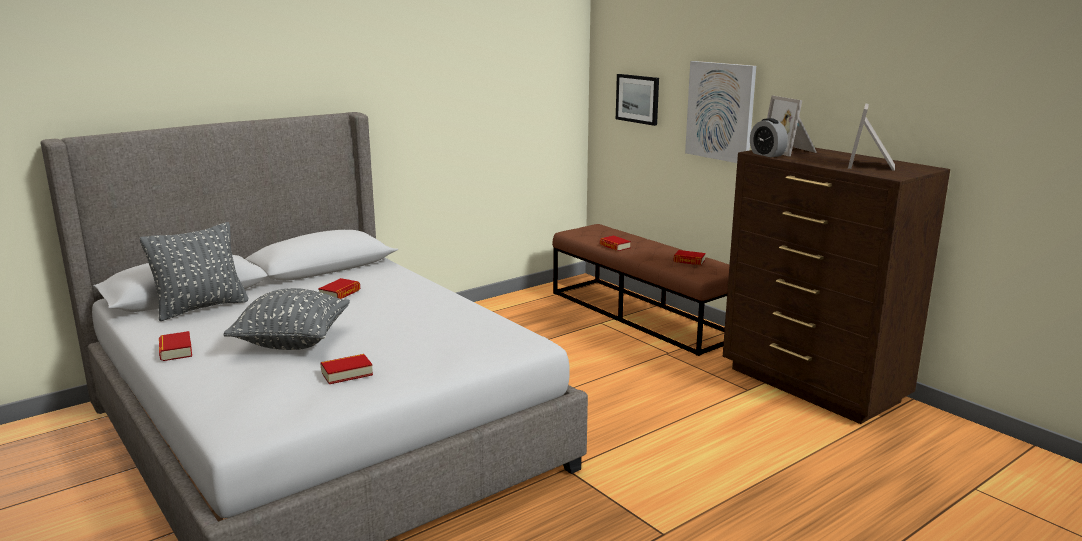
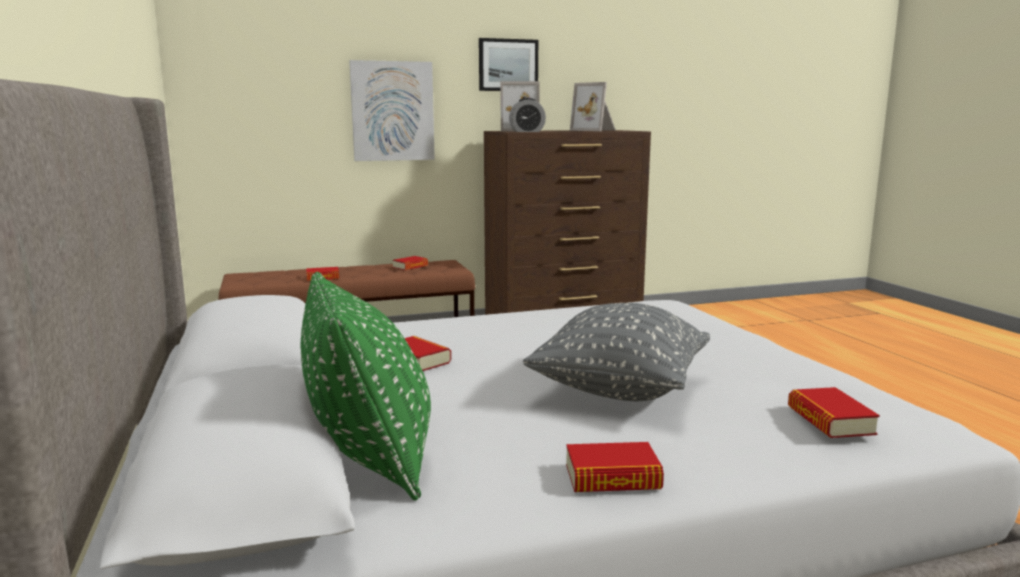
camera: 70 degrees left, 5 degrees down
(201, 308) = (369, 459): grey pillow -> green pillow
(347, 373) = (746, 368): book -> book (830, 420)
(638, 99) = (266, 109): picture -> picture (508, 65)

